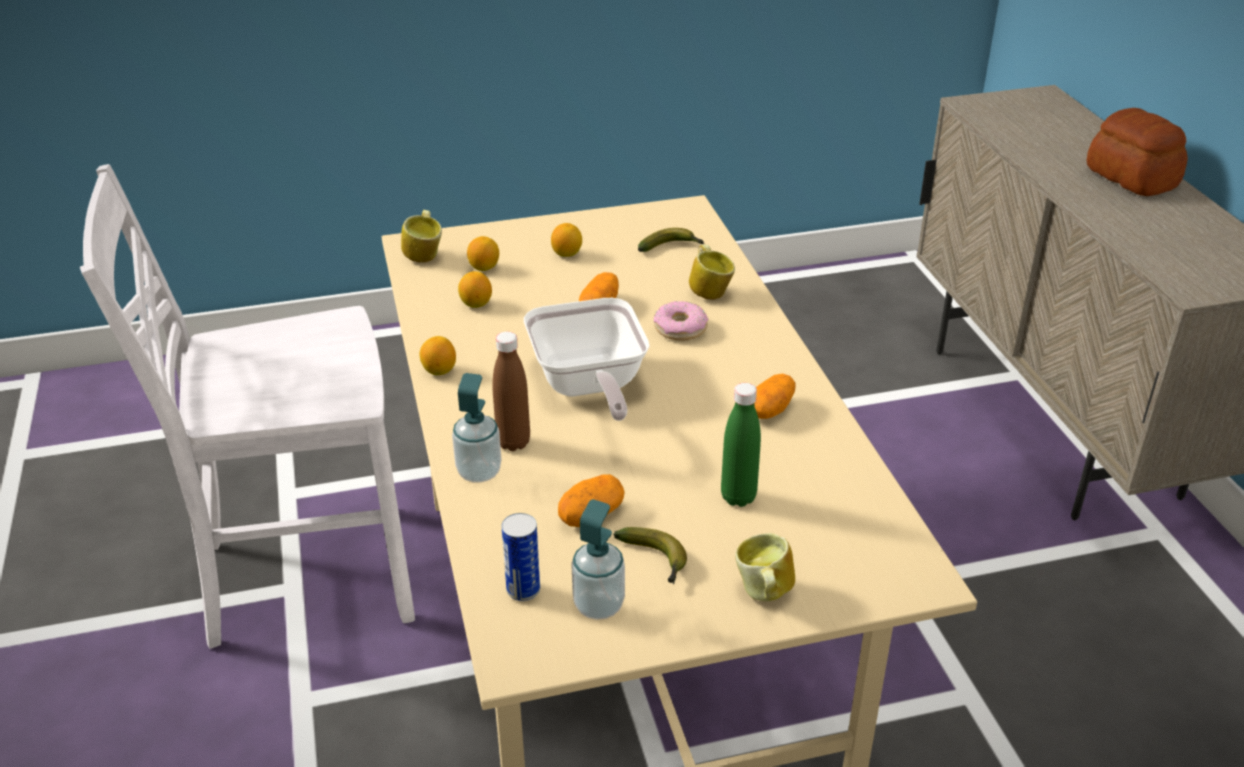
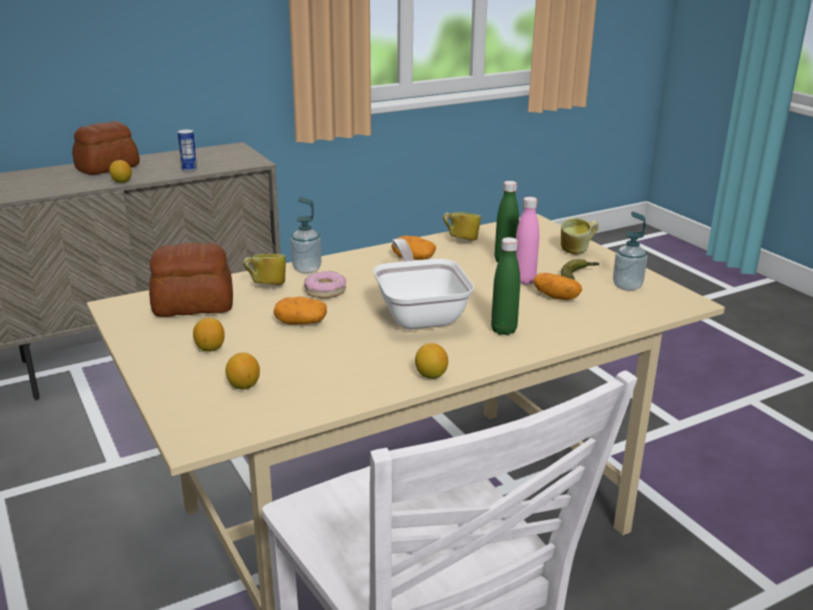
camera: 105 degrees left, 10 degrees down
(425, 255) = (220, 425): mug -> mug (461, 240)
(476, 304) = (314, 378): lemon -> lemon (122, 182)
(479, 472) = (545, 337): soap dispenser -> soap dispenser (306, 269)
(513, 442) = (503, 330): brown bottle -> green bottle
(523, 590) = (637, 307): can -> can (189, 170)
(588, 387) = (419, 313): frying pan -> frying pan turned 75 degrees counterclockwise
(657, 498) = (524, 281): none -> pink bottle
(671, 248) = (194, 305): banana -> bread

